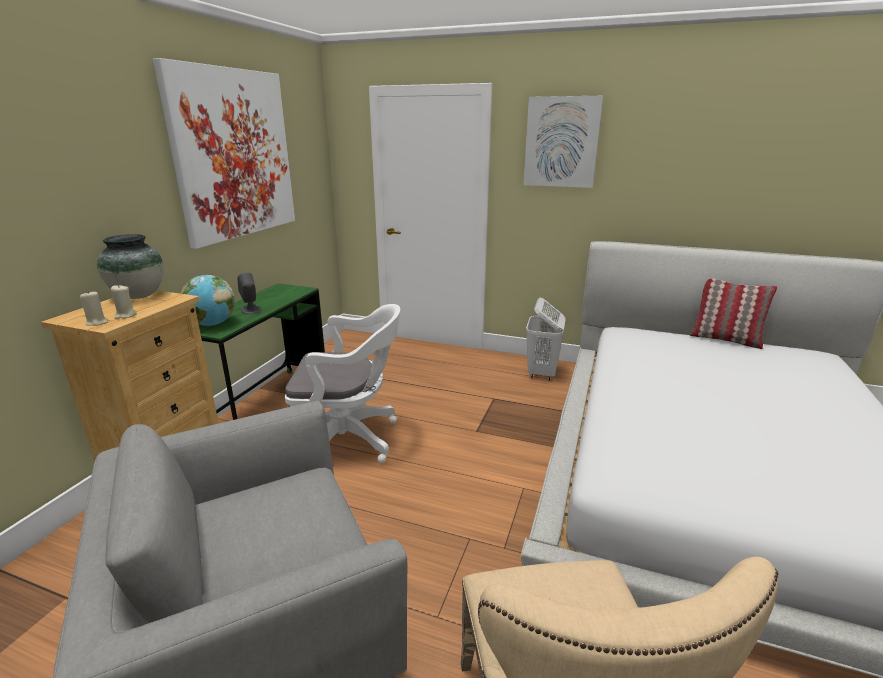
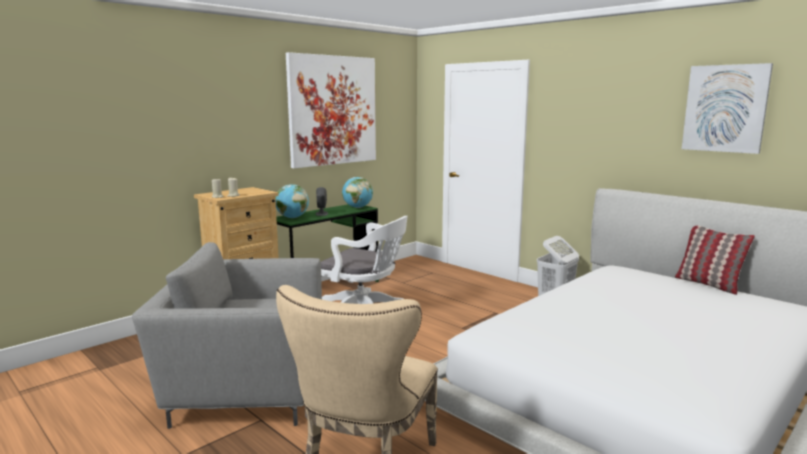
camera: 25 degrees right, 10 degrees down
(138, 296) = (247, 189): vase -> none
(291, 291) = (357, 207): none -> globe
(561, 142) = (580, 105): picture -> picture (725, 108)

